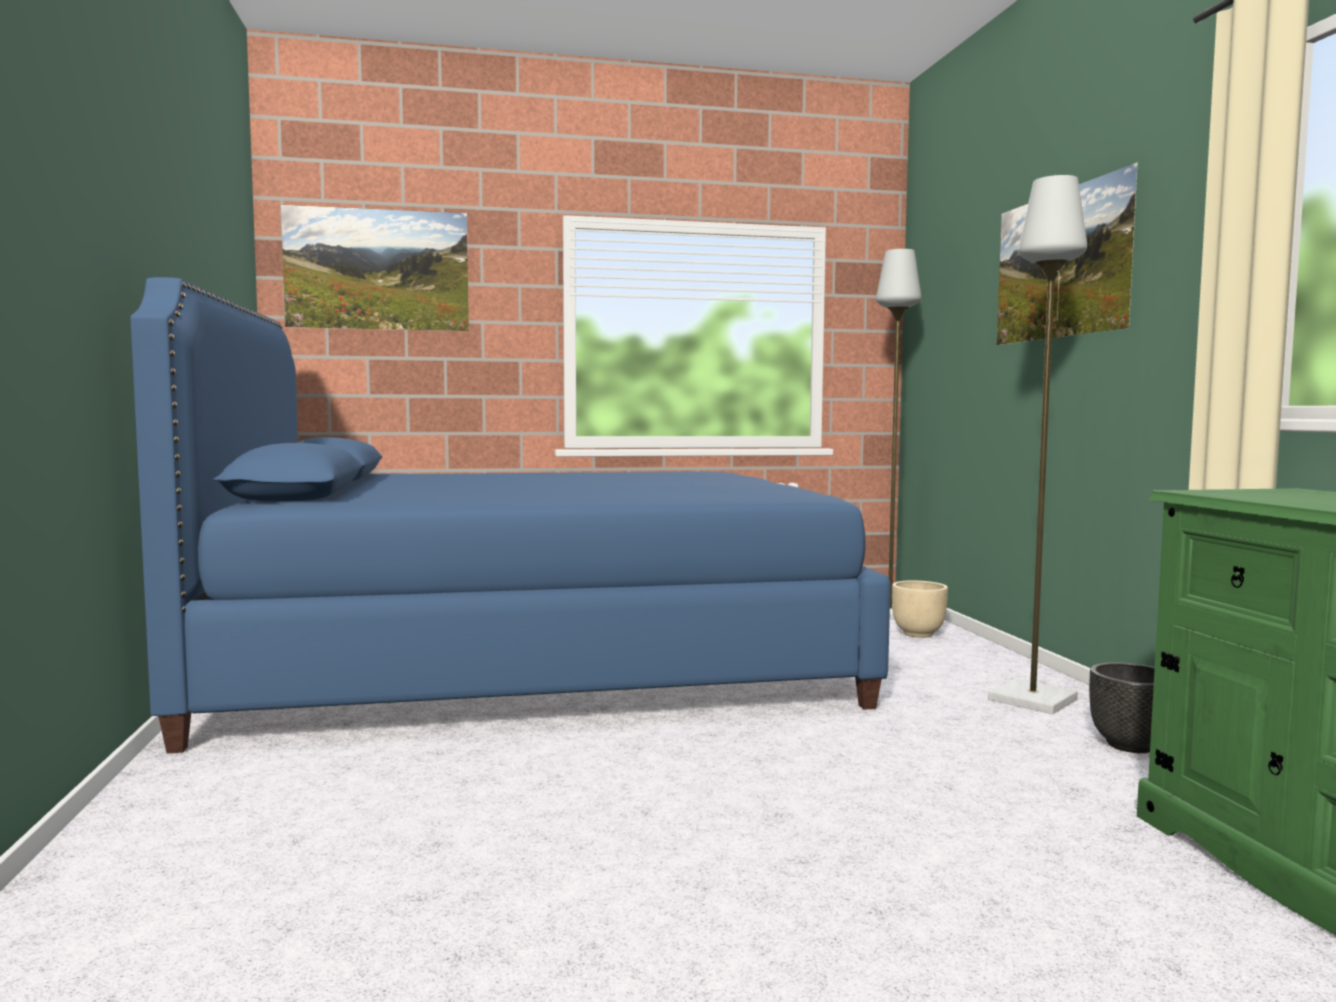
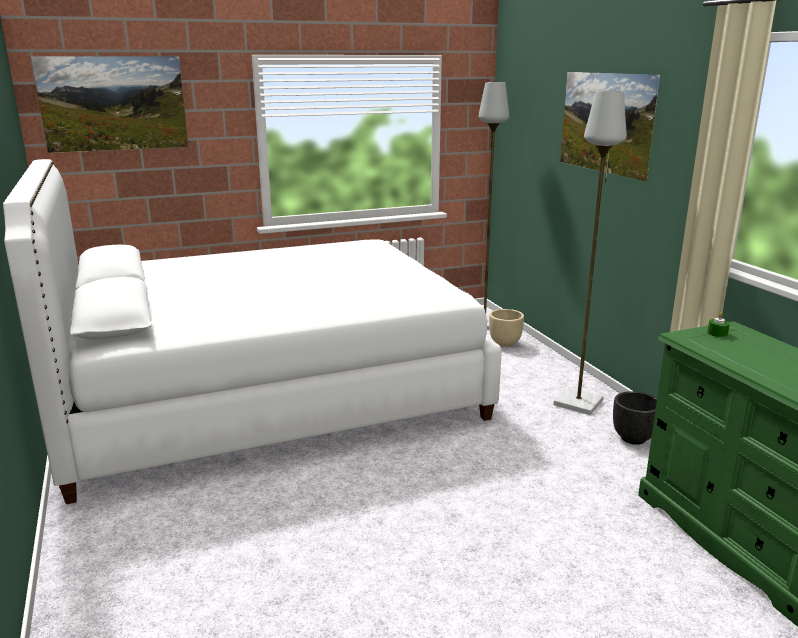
camera: 10 degrees left, 15 degrees up
(532, 663) = (269, 393): blue bed -> white bed
(1264, 491) = (717, 333): none -> green candle

